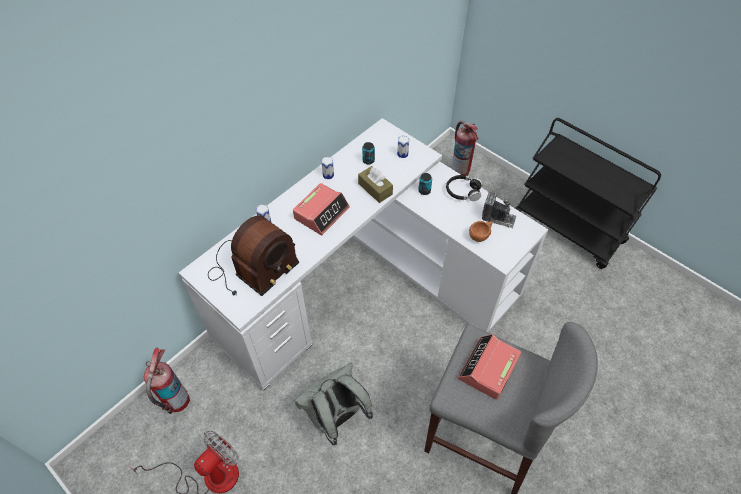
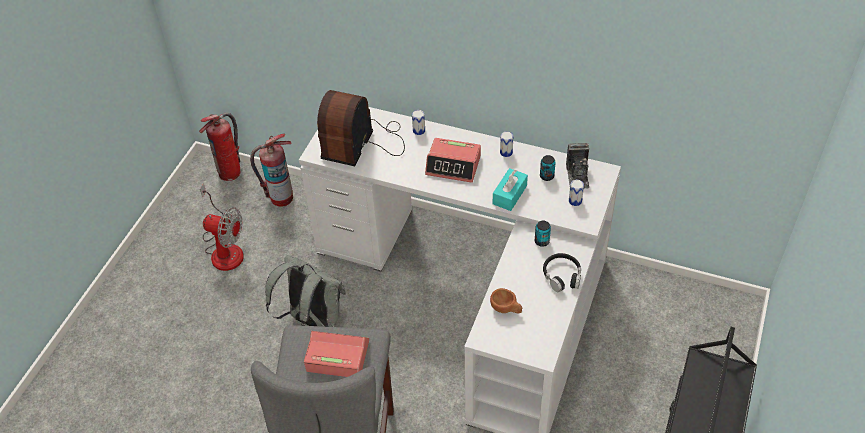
camera: 70 degrees right, 5 degrees down
(252, 268) = (363, 142): radio -> radio turned 90 degrees clockwise
(375, 189) = (509, 195): brown tissue box -> turquoise tissue box
(460, 171) = (704, 328): fire extinguisher -> fire extinguisher (230, 172)
(498, 217) = (542, 319): camera -> camera (577, 175)

